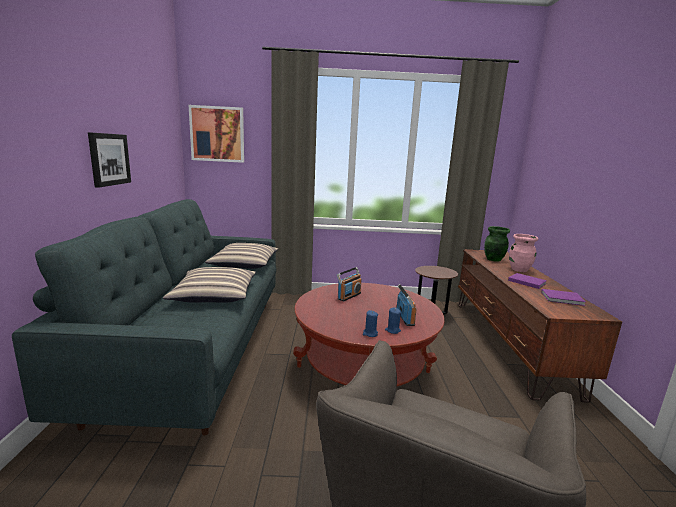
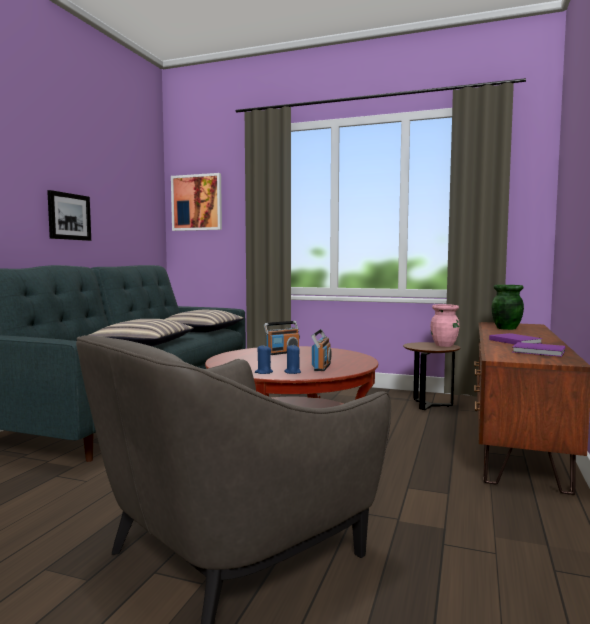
camera: 20 degrees right, 10 degrees down
(519, 269) = (527, 334): pink vase -> pink vase (444, 345)

